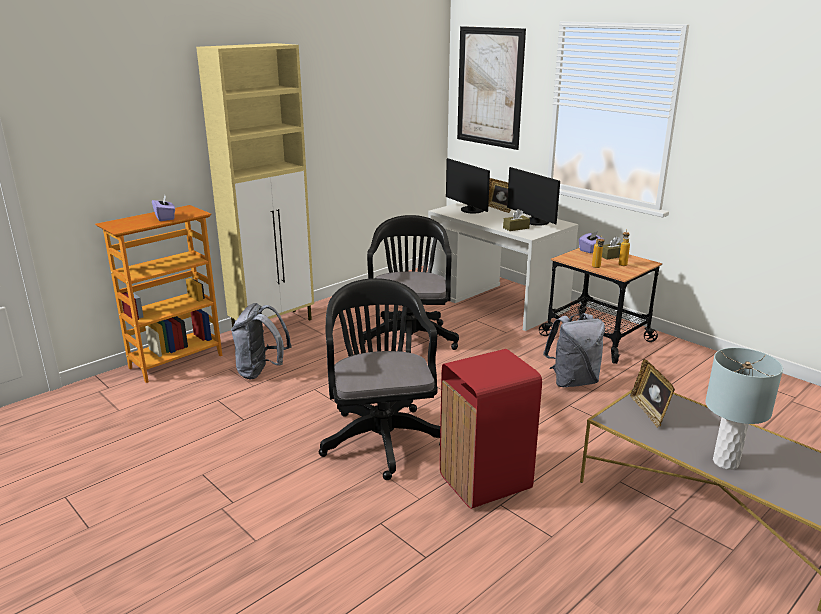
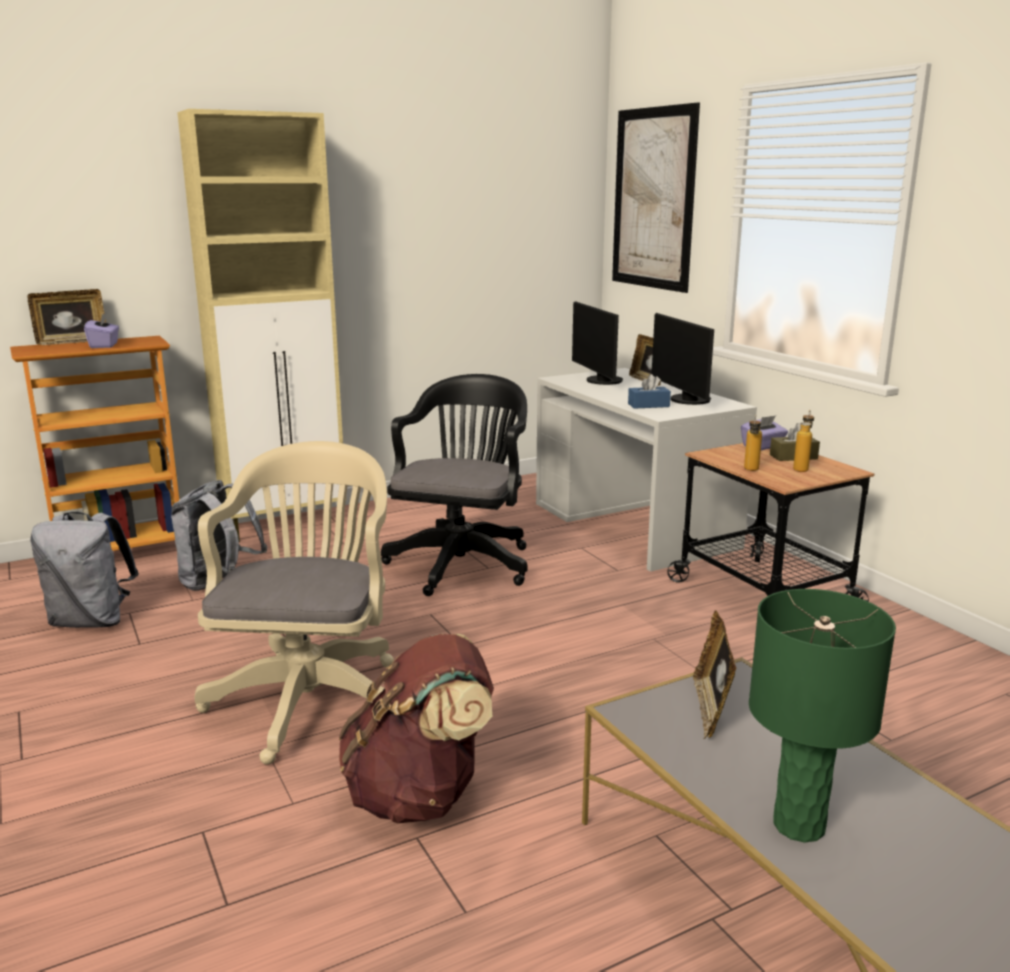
camera: 15 degrees right, 5 degrees down
(136, 216) = (72, 342): none -> picture frame
(381, 436) = (311, 696): black office chair -> beige office chair
(486, 482) = (420, 795): red trash can -> brown backpack
(516, 228) = (648, 405): brown tissue box -> blue tissue box
(572, 381) = (679, 655): grey backpack -> grey backpack (92, 621)
(725, 462) = (798, 826): grey table lamp -> green table lamp

